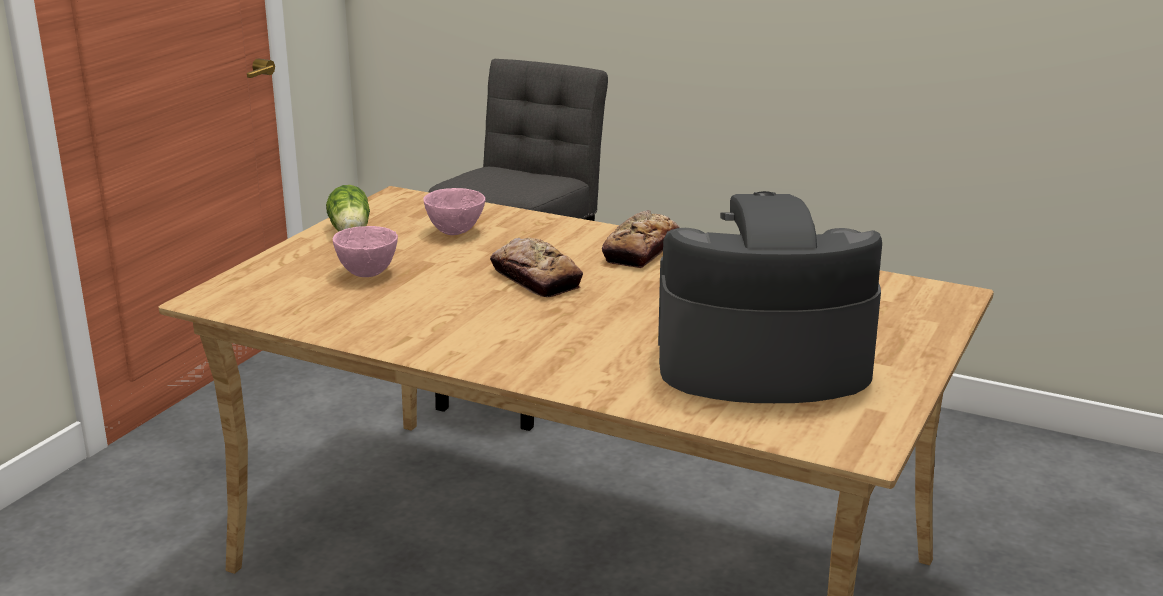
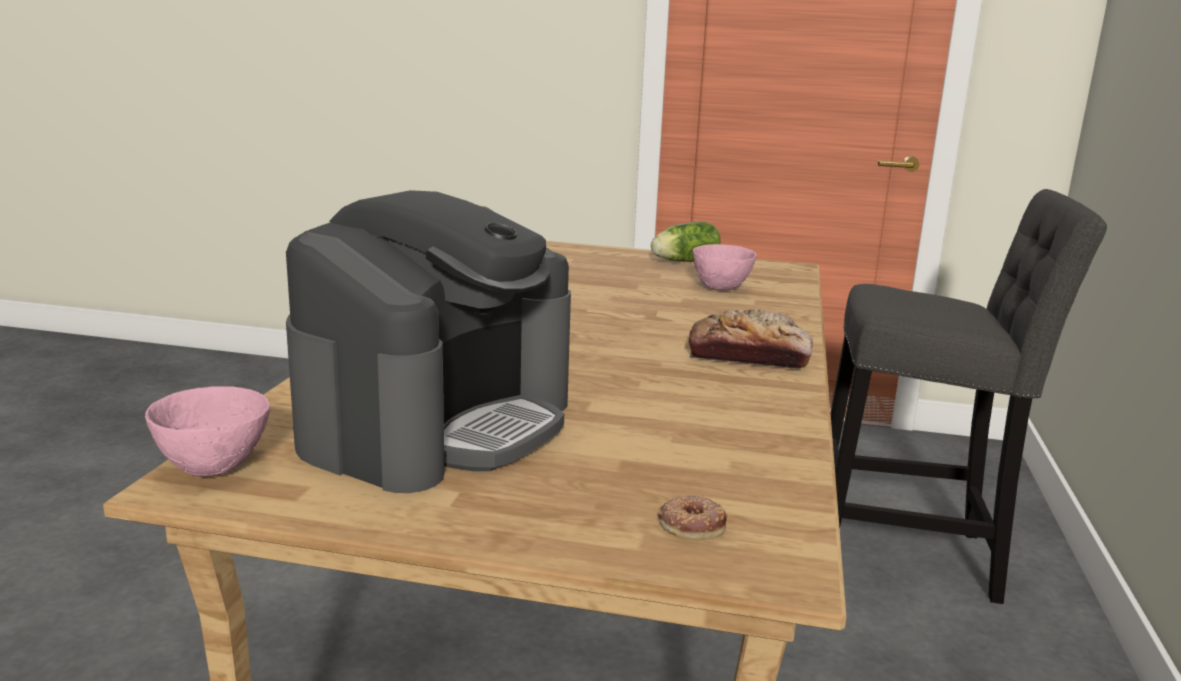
camera: 75 degrees right, 5 degrees down
(366, 273) = (592, 272): pink bowl -> pink bowl (214, 467)
(535, 278) = (624, 320): bread -> none
(761, 363) = (438, 423): coffee machine -> coffee machine turned 45 degrees clockwise
(910, 306) = (692, 524): none -> donut

